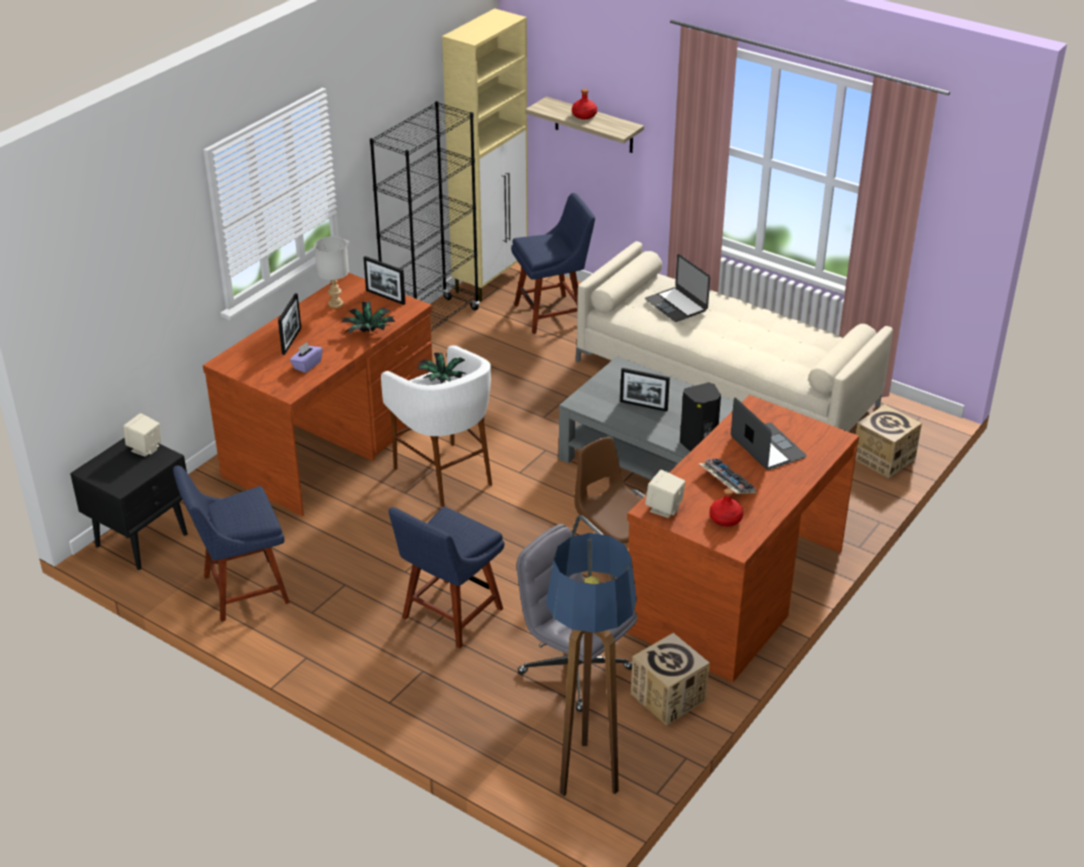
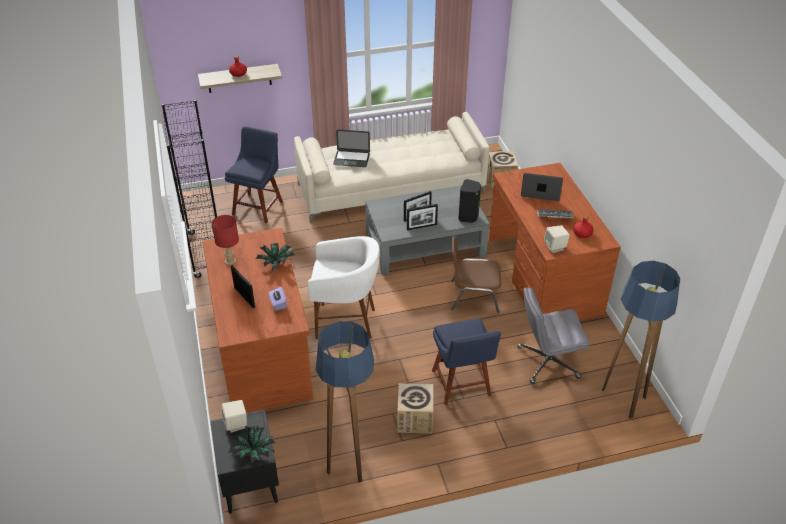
camera: 50 degrees left, 5 degrees up
(241, 590) = (350, 462): blue chair -> floor lamp
(336, 304) = (231, 261): grey table lamp -> red table lamp
(385, 297) = (250, 239): picture frame -> picture frame (421, 227)
(442, 380) = (331, 265): potted plant -> potted plant (253, 452)
(491, 280) = (198, 210): beige cabinet -> none
(668, 697) = (596, 342): cardboard box -> cardboard box (415, 419)

